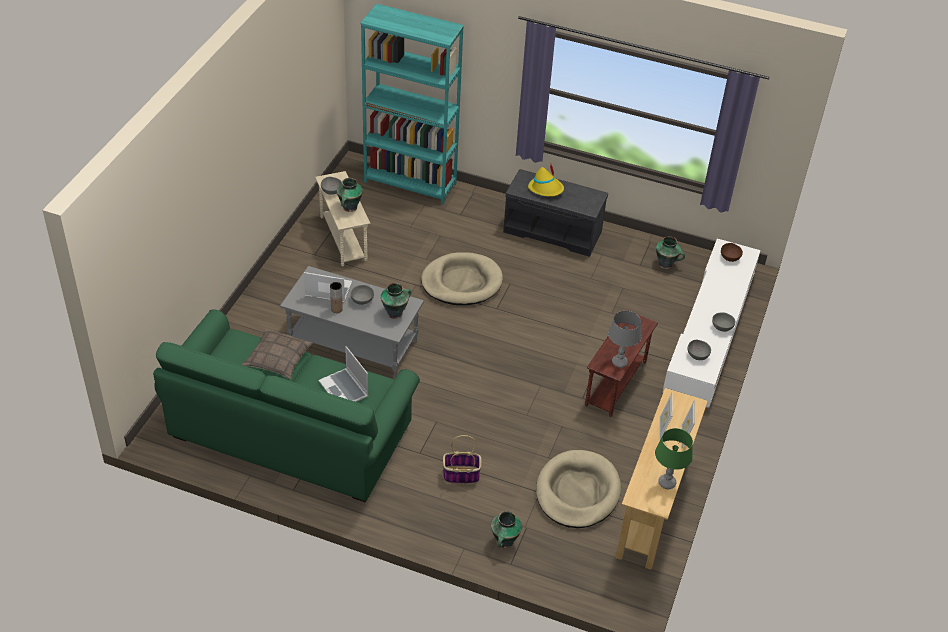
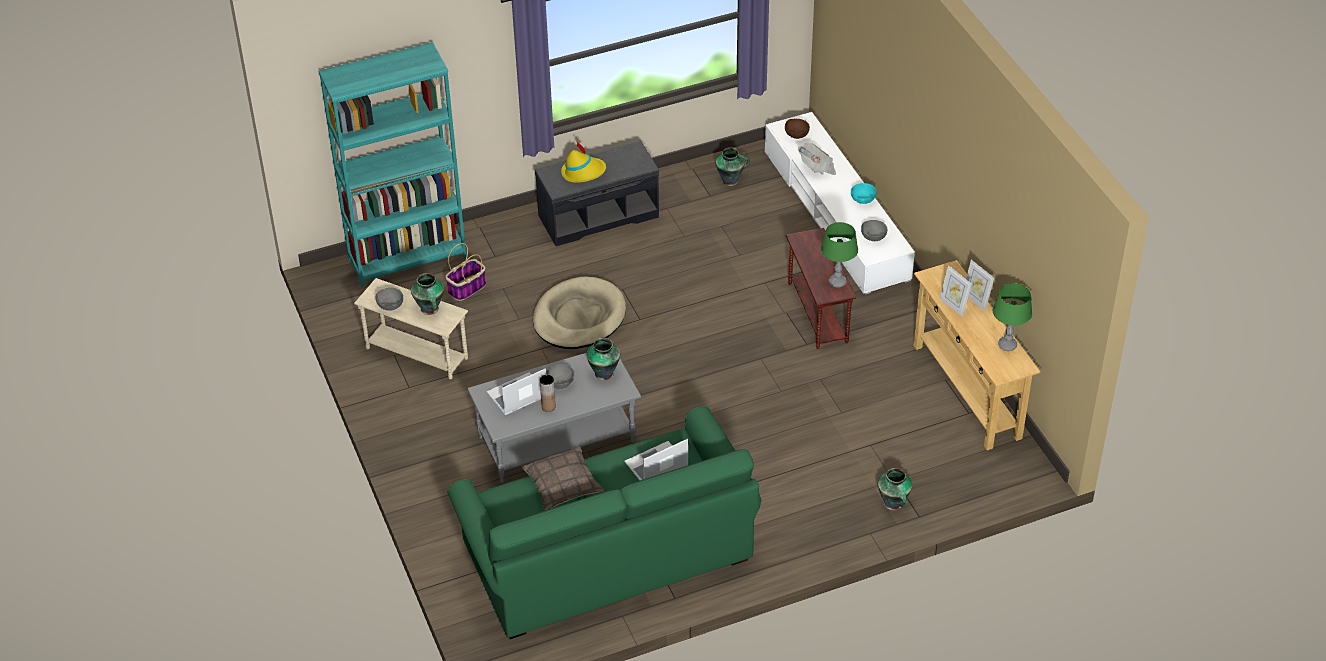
camera: 40 degrees left, 0 degrees up
(344, 389) = (656, 466): laptop -> laptop turned 135 degrees clockwise
(460, 475) = (793, 479): basket -> basket (466, 289)
(577, 492) = (897, 422): beige dog bed -> none
(619, 362) = (837, 282): grey table lamp -> green table lamp
(716, 287) = (817, 168): none -> newspaper
(721, 327) = (862, 200): grey bowl -> turquoise bowl

